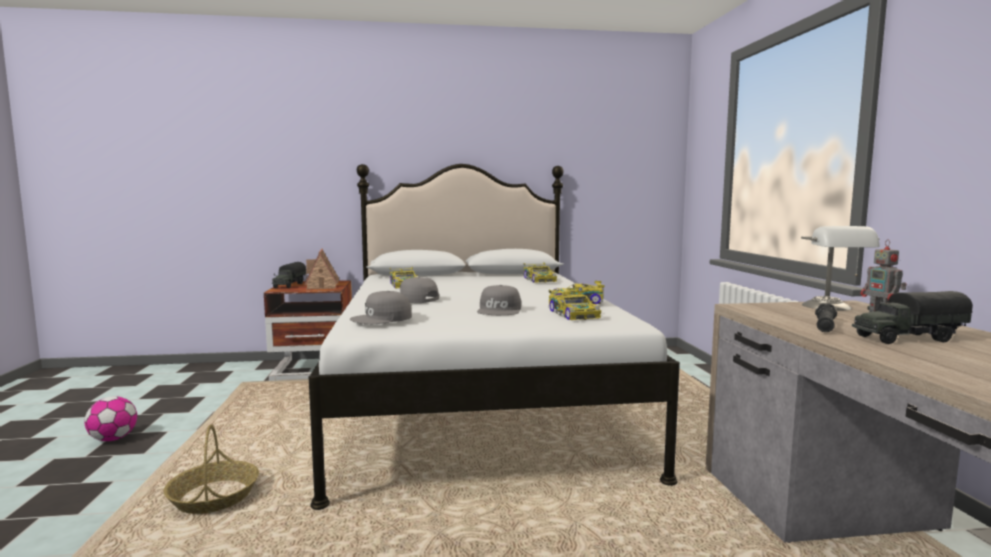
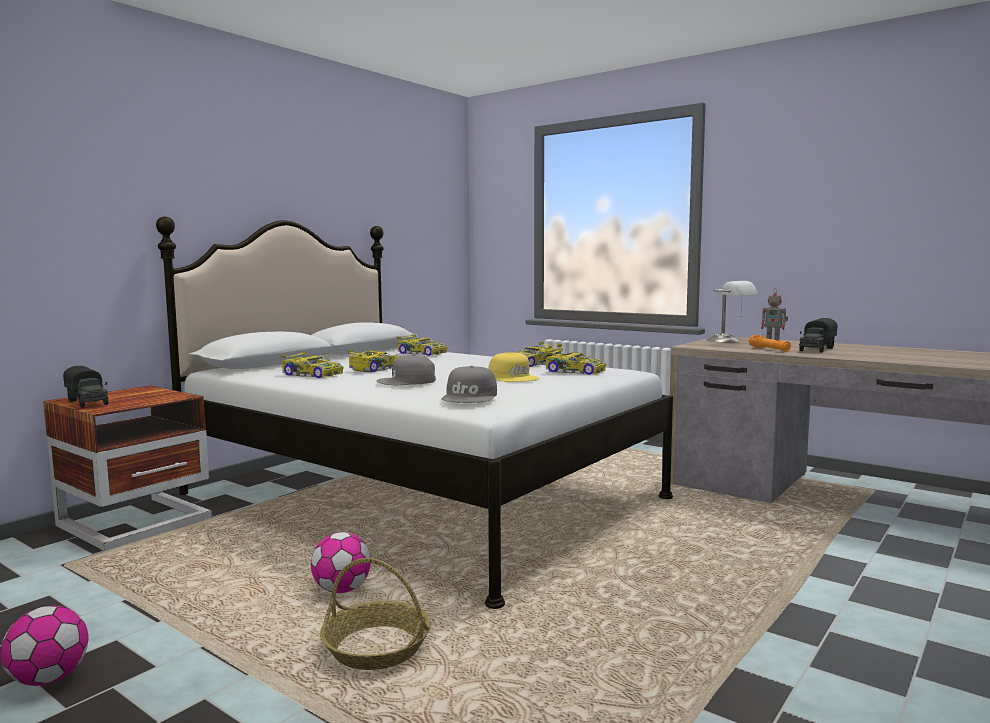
camera: 45 degrees left, 0 degrees up
(288, 450) = (342, 590): none -> football
(322, 285) = (144, 395): toy house -> none
(453, 287) = (376, 368): none -> toy car
(500, 310) = (513, 377): grey cap -> yellow cap
(825, 326) = (769, 349): black flashlight -> orange flashlight

